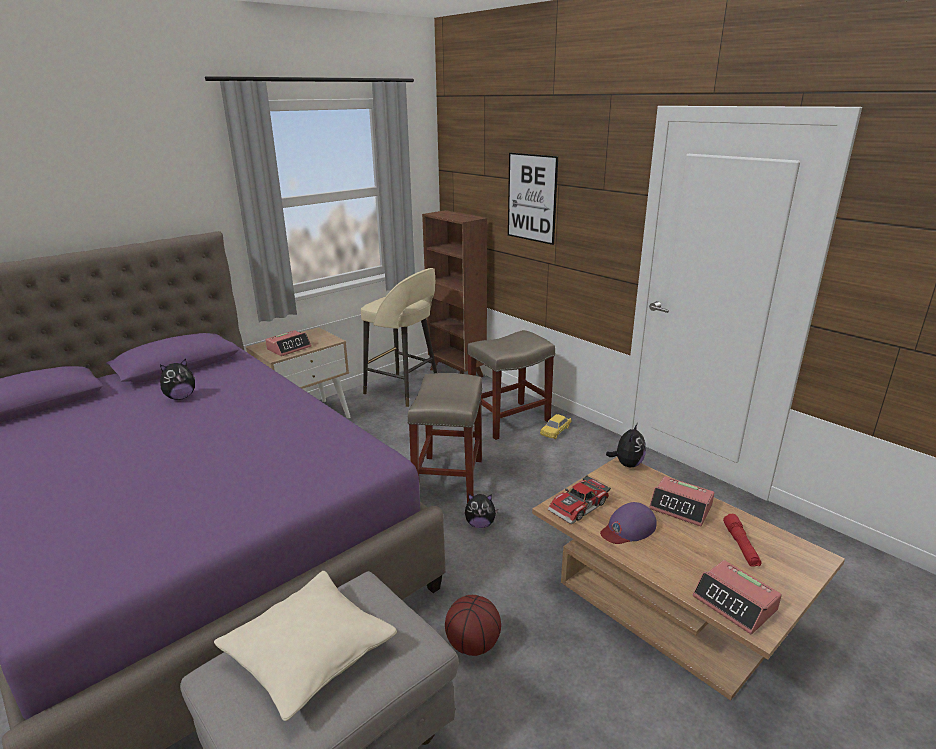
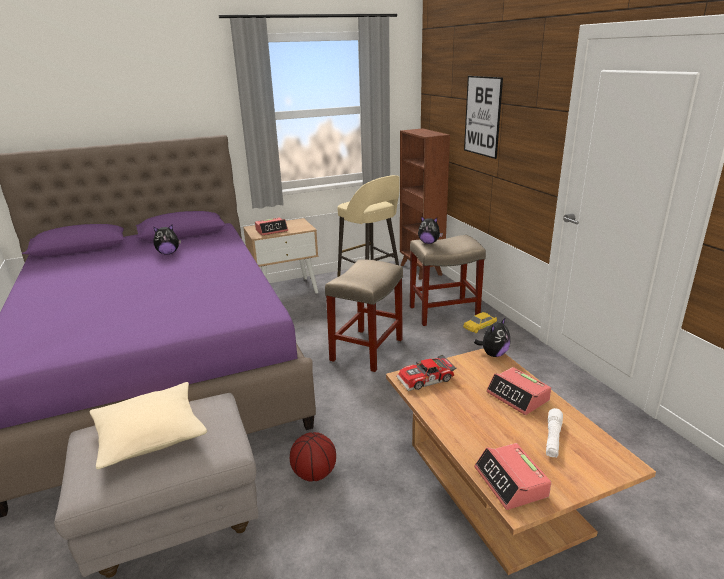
camera: 20 degrees right, 0 degrees up
(480, 524) = (372, 387): plush toy -> plush toy (429, 243)
(628, 528) = (456, 404): purple cap -> none
(740, 546) = (553, 438): red flashlight -> white flashlight

